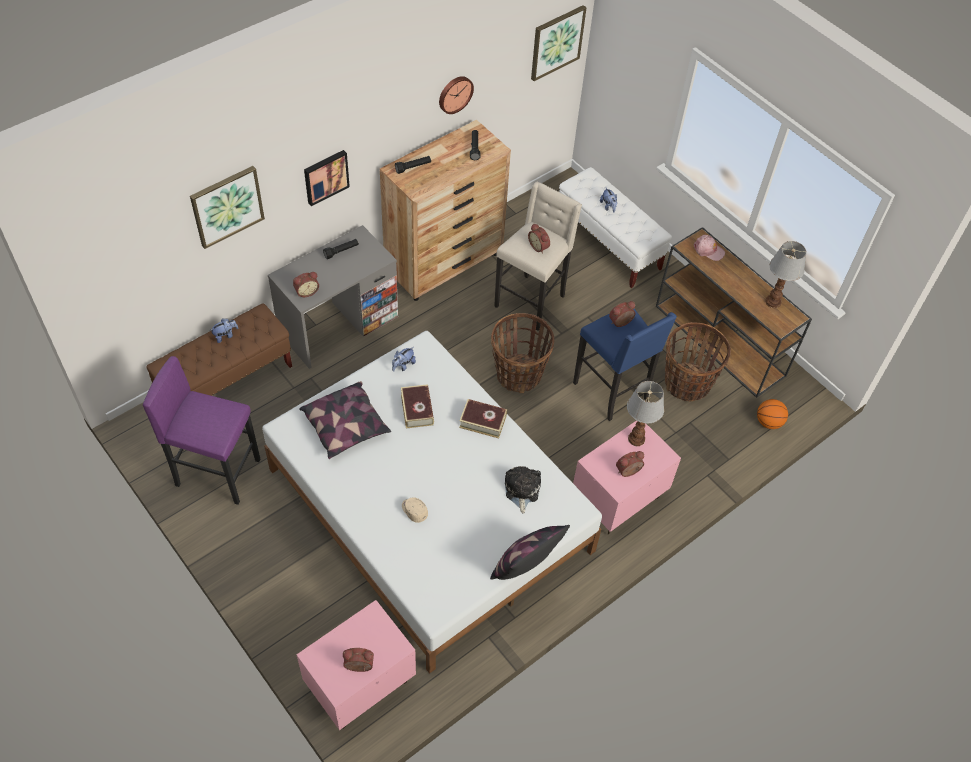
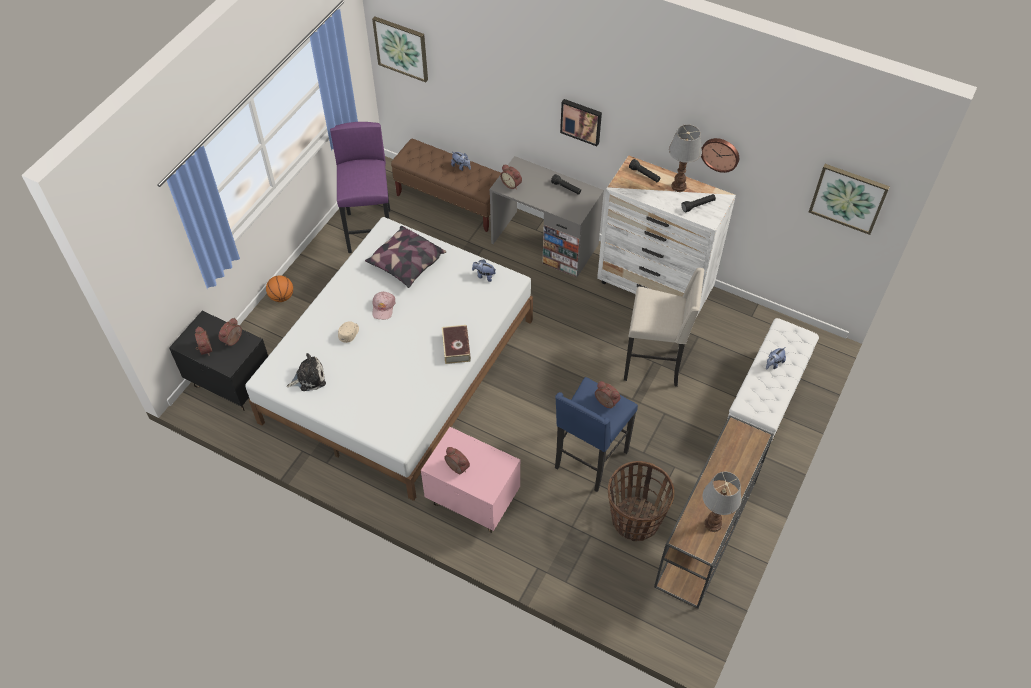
camera: 70 degrees right, 0 degrees up
(227, 206) = (496, 73): picture -> picture (401, 48)
(360, 686) = (231, 384): pink nightstand -> black nightstand
(417, 409) = (445, 300): book -> none
(444, 263) = (655, 287): brown dresser -> white dresser
(519, 374) = (567, 383): basket -> none
(521, 490) = (401, 397): plush toy -> plush toy (309, 378)
(525, 565) = (331, 423): pillow -> none
(539, 246) = (657, 313): alarm clock -> alarm clock (233, 340)
(637, 438) = (495, 463): table lamp -> table lamp (679, 186)
(708, 250) = (745, 448): pink cap -> pink cap (383, 307)
(768, 422) = (629, 606): basketball -> basketball (282, 297)

